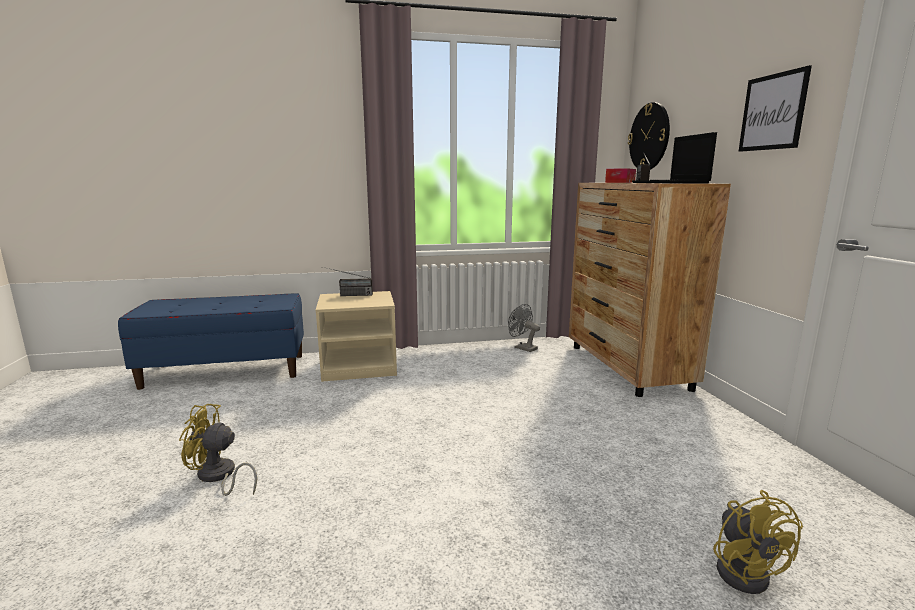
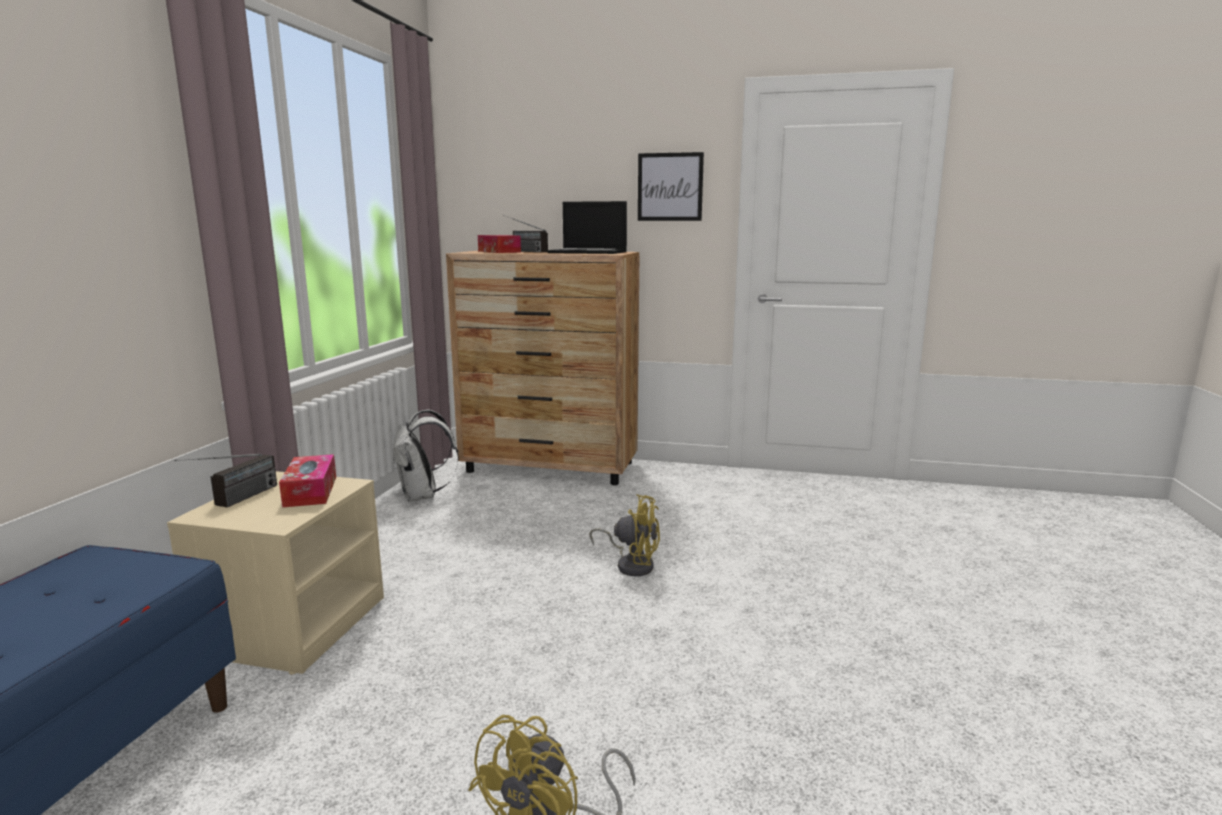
camera: 65 degrees left, 0 degrees up
(369, 301) = (310, 491): none -> tissue box
(522, 348) = (422, 496): grey fan -> white backpack
(649, 137) = (491, 195): wall clock -> none
(744, 570) = (867, 537): yellow fan -> yellow fan (631, 564)

